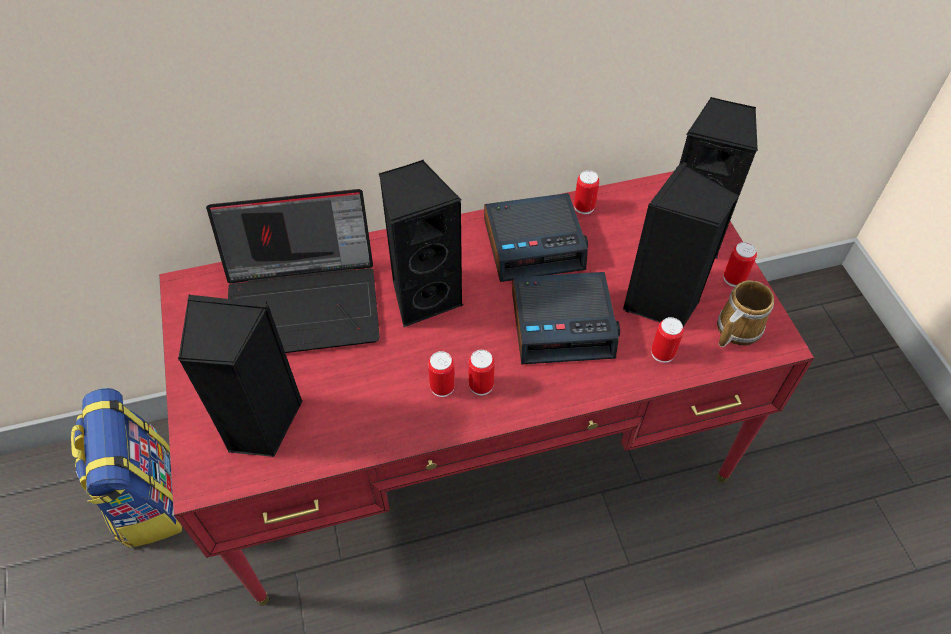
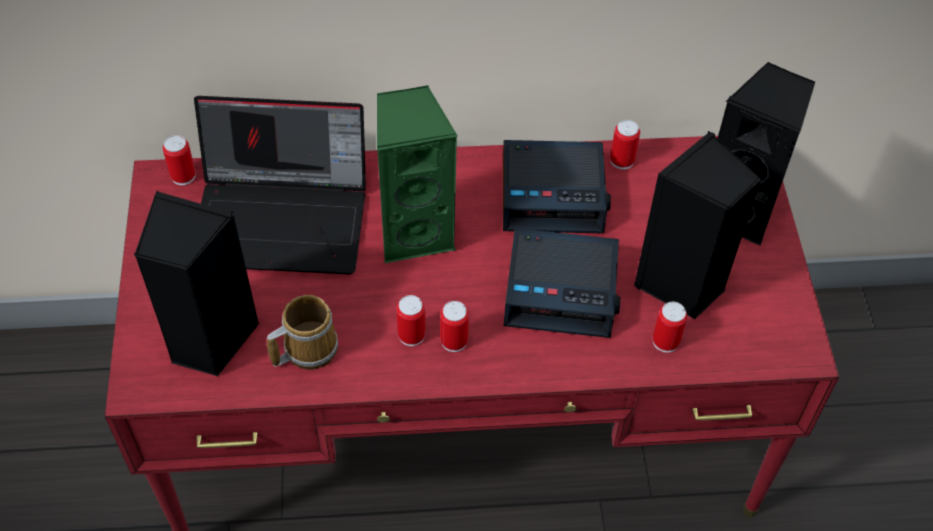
camera: 10 degrees right, 0 degrees up
(148, 498) = (81, 410): backpack -> none
(423, 296) = (414, 232): black speaker -> green speaker
(734, 278) = (773, 272): can -> can (183, 176)
(735, 328) = (757, 329): mug -> mug (306, 348)

